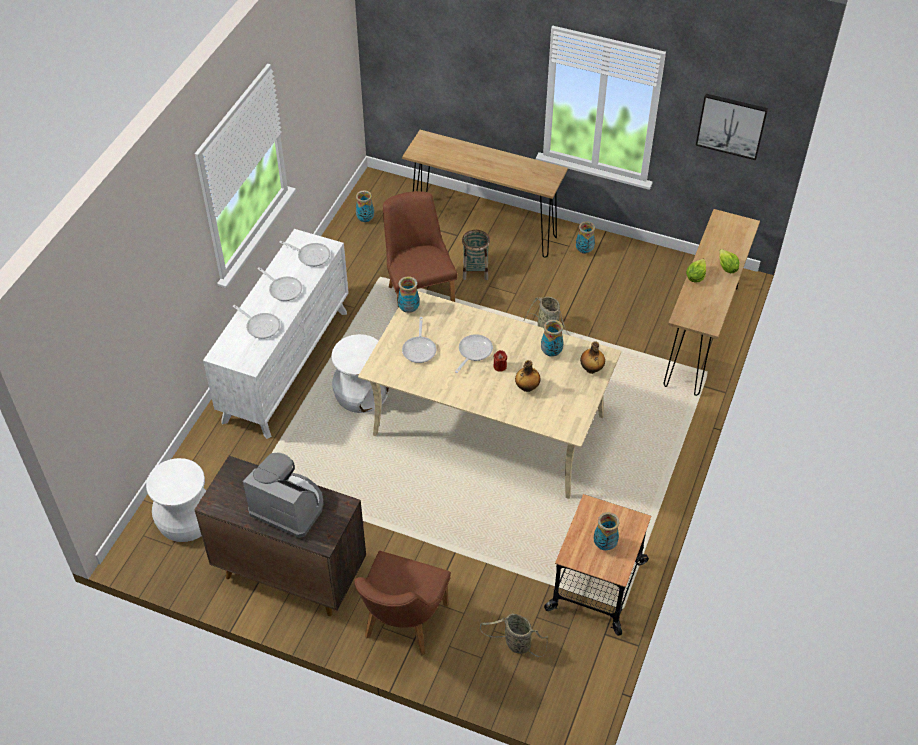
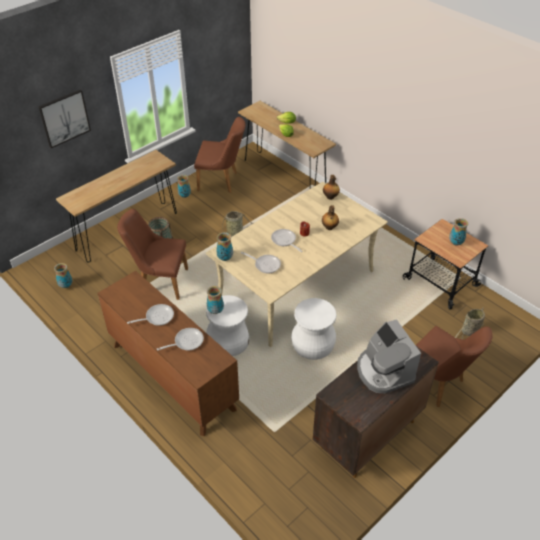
camera: 65 degrees left, 5 degrees down
(185, 519) = (286, 489): white stool -> white stool (313, 344)
(286, 364) = (172, 376): white dresser -> brown dresser
(288, 506) = (383, 371): coffee machine -> coffee machine turned 75 degrees counterclockwise
(311, 255) = (134, 291): frying pan -> none
(551, 352) = (306, 208): vase -> vase (215, 311)
(640, 274) = (221, 181): none -> brown chair
(731, 125) = (223, 55): picture -> picture (64, 118)

